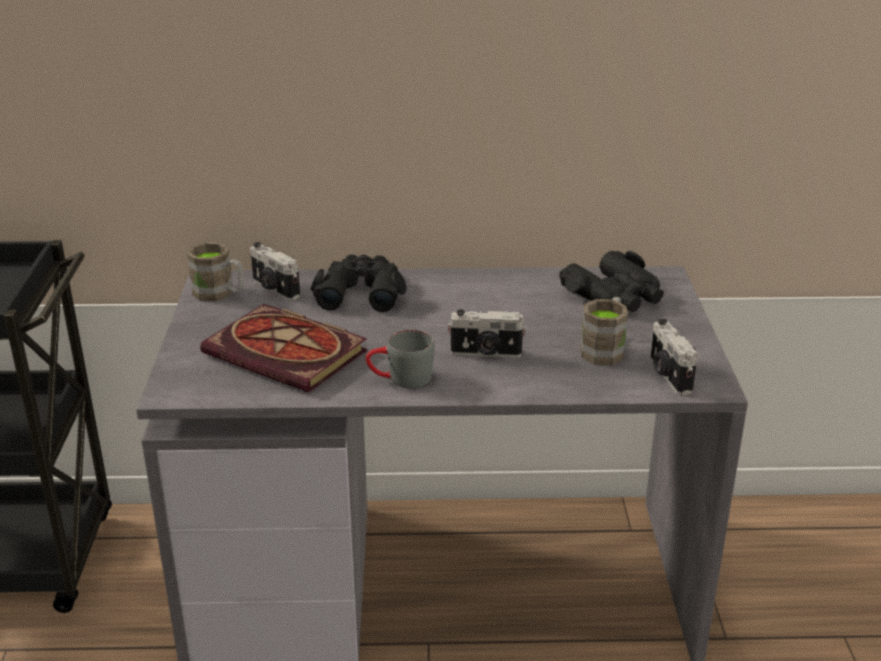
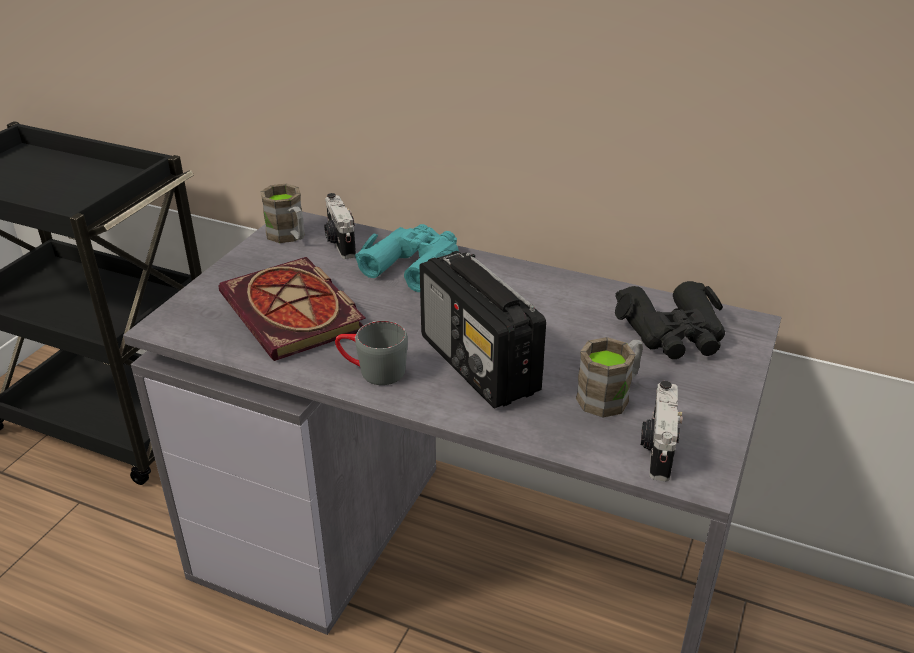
camera: 25 degrees right, 5 degrees up
(360, 292) = (414, 265): black binoculars -> turquoise binoculars
(486, 353) = (479, 365): camera -> radio

